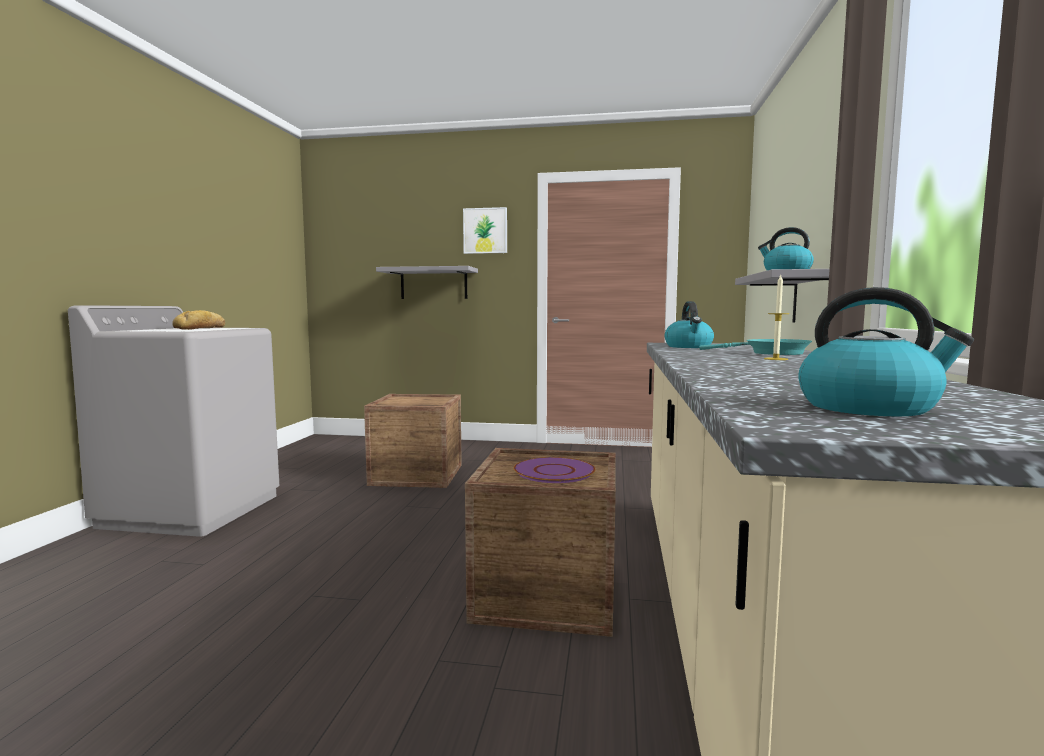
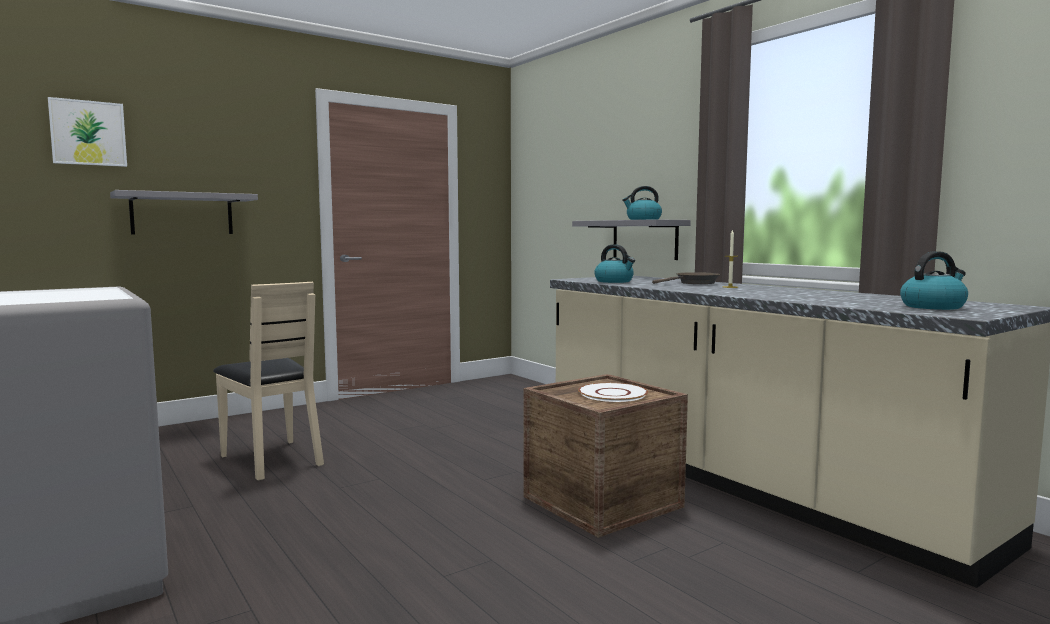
camera: 45 degrees left, 0 degrees up
(202, 328) = (50, 293): bread -> none
(417, 475) = (273, 459): crate -> beige chair
(485, 230) = (253, 149): picture -> picture (88, 133)
(553, 472) = (612, 394): purple plate -> white plate
(771, 353) = (694, 283): turquoise frying pan -> brown frying pan

